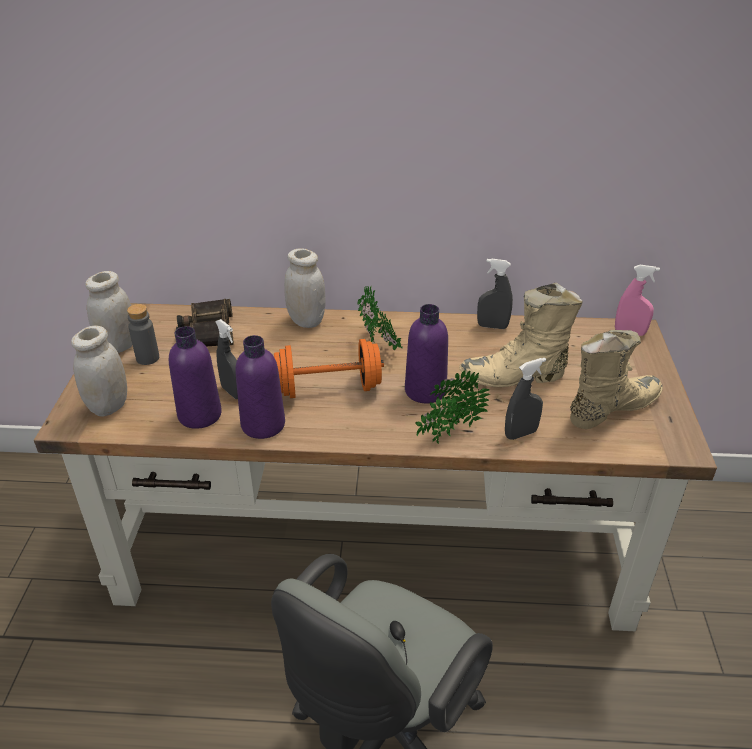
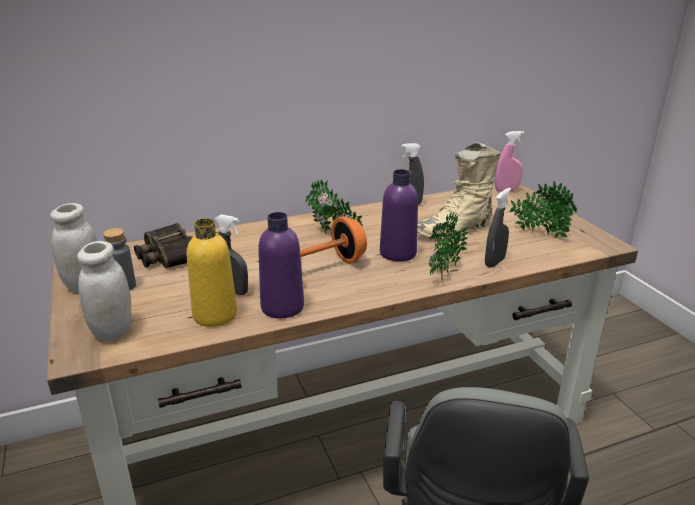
camera: 25 degrees left, 10 degrees down
(200, 415) = (215, 315): purple bottle -> yellow bottle
(306, 321) = (255, 230): white jar -> none
(611, 408) = (539, 233): beige boot -> potted plant

